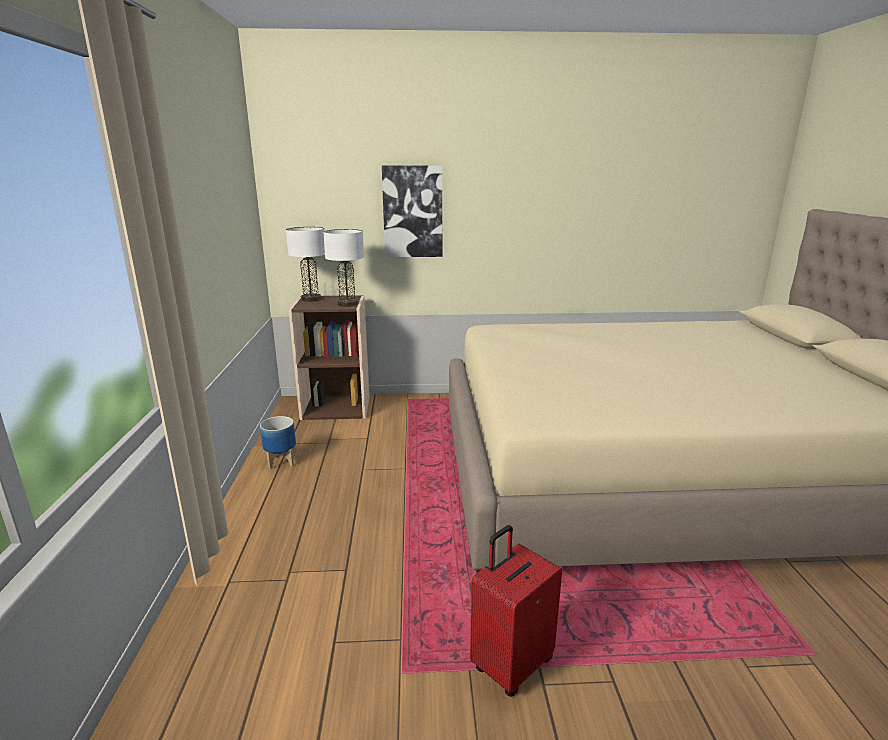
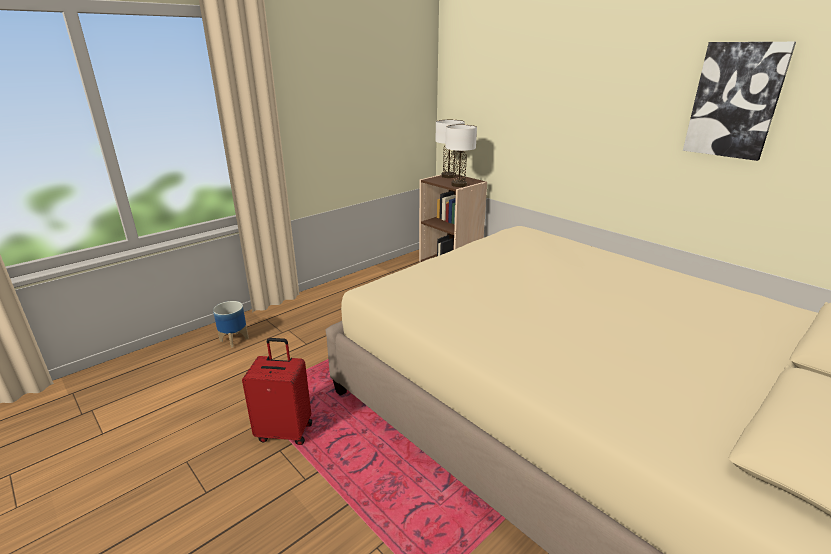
camera: 50 degrees right, 5 degrees up
(281, 461) = (372, 279): planter -> planter (234, 339)
(412, 212) = (531, 116): picture -> picture (735, 101)

